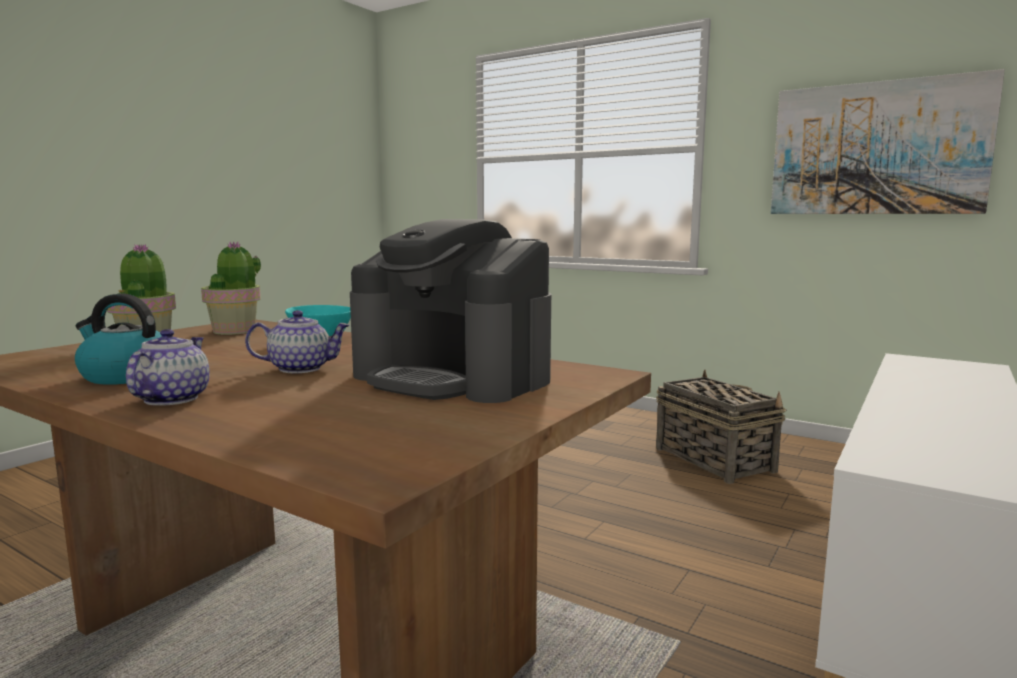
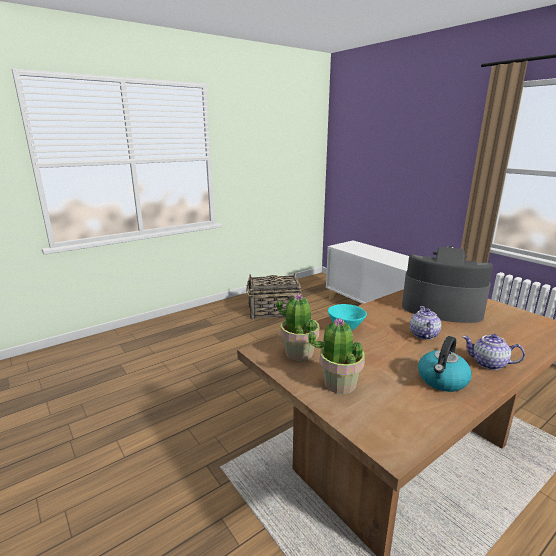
camera: 70 degrees left, 10 degrees up
(453, 378) = (441, 307): coffee machine -> coffee machine turned 120 degrees counterclockwise
(877, 149) = (278, 160): picture -> none

